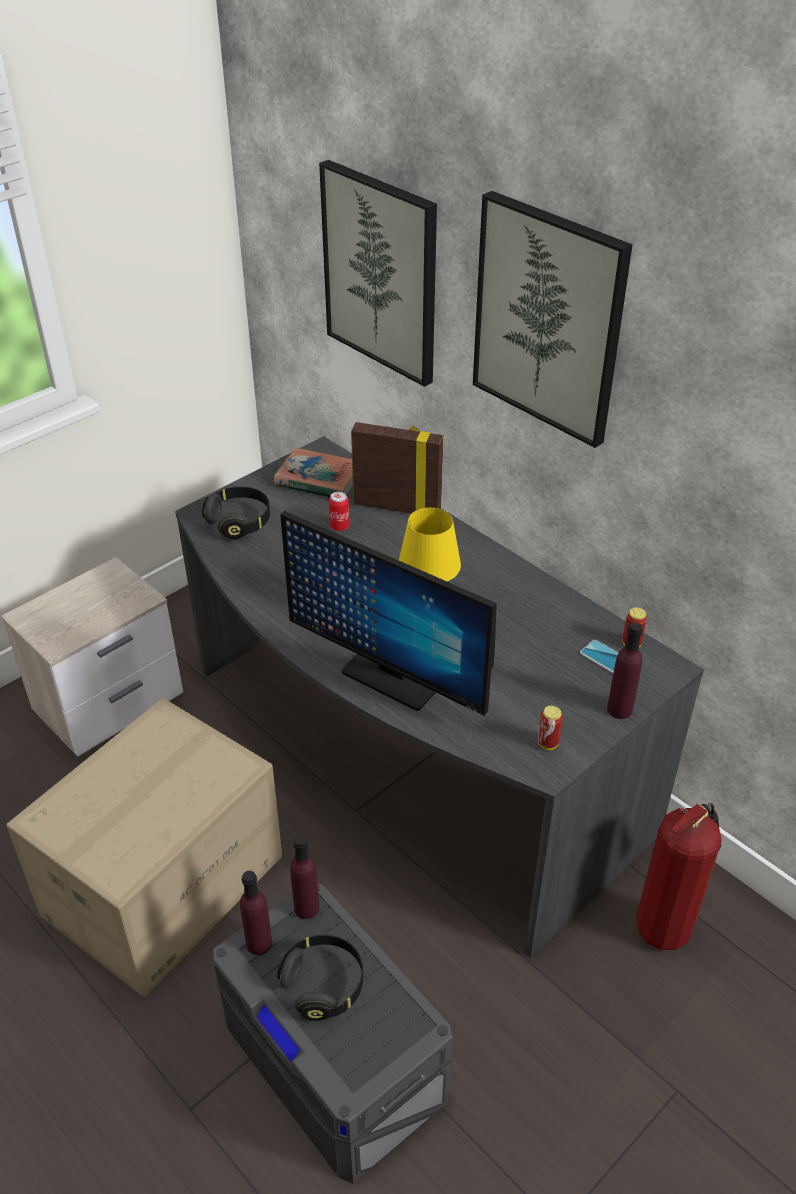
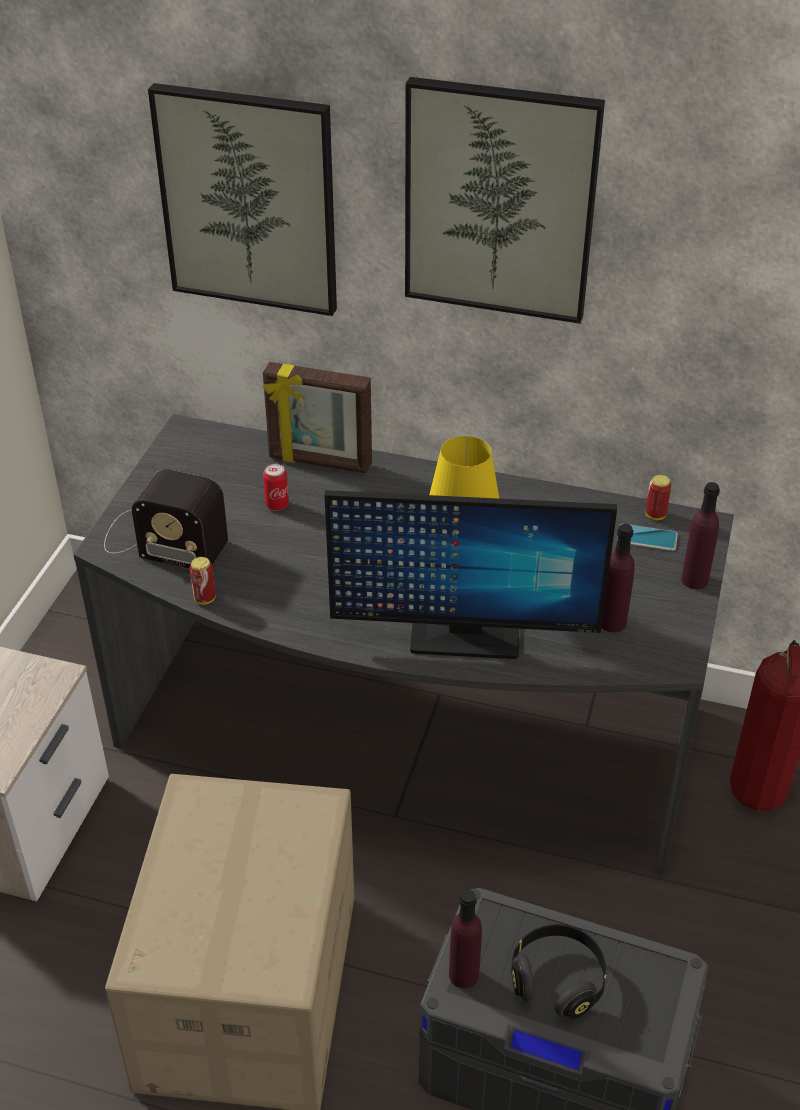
camera: 30 degrees left, 0 degrees up
(239, 522) = (161, 539): black headphones -> radio
(306, 908) = (483, 917): purple bottle -> purple bottle (612, 622)
(319, 479) = (209, 462): book -> none
(397, 506) = (320, 462): picture frame -> picture frame turned 150 degrees counterclockwise
(548, 743) = (659, 638): can -> can (205, 599)

